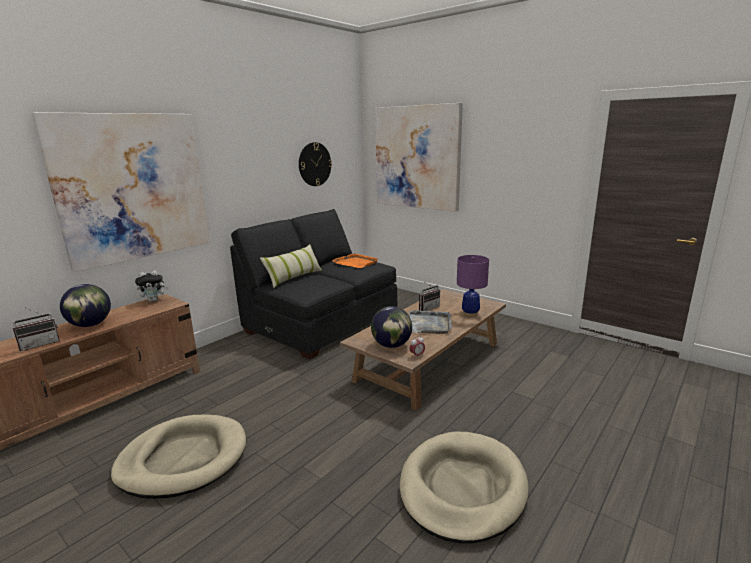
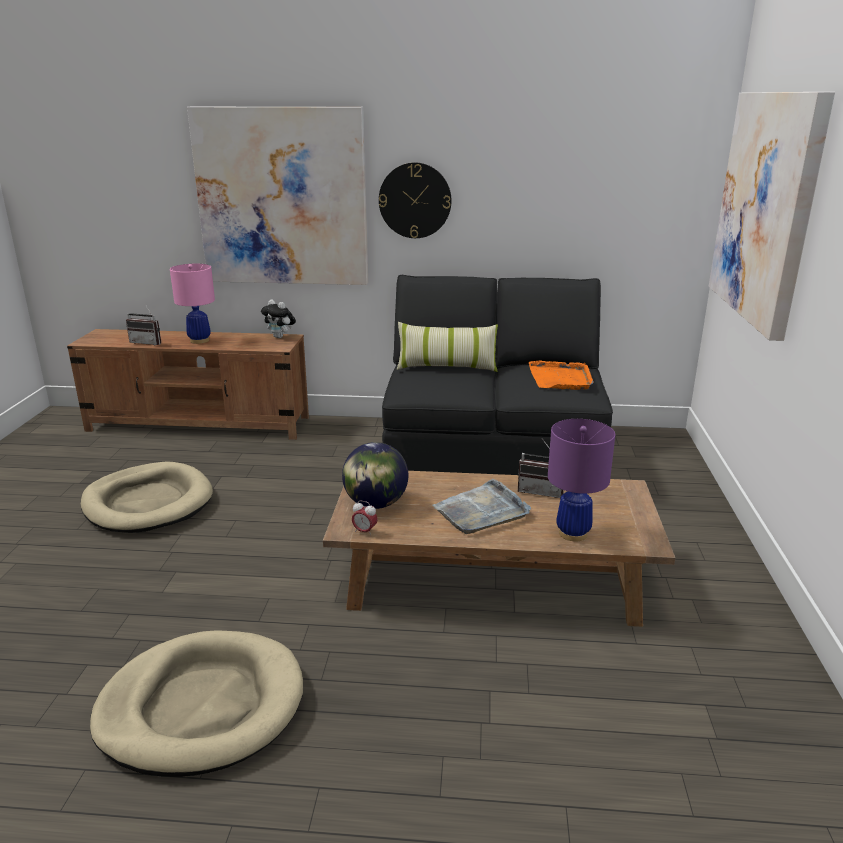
camera: 55 degrees right, 5 degrees up
(90, 325) = (199, 340): globe -> pink table lamp
(314, 164) = (587, 194): wall clock -> wall clock (415, 200)

